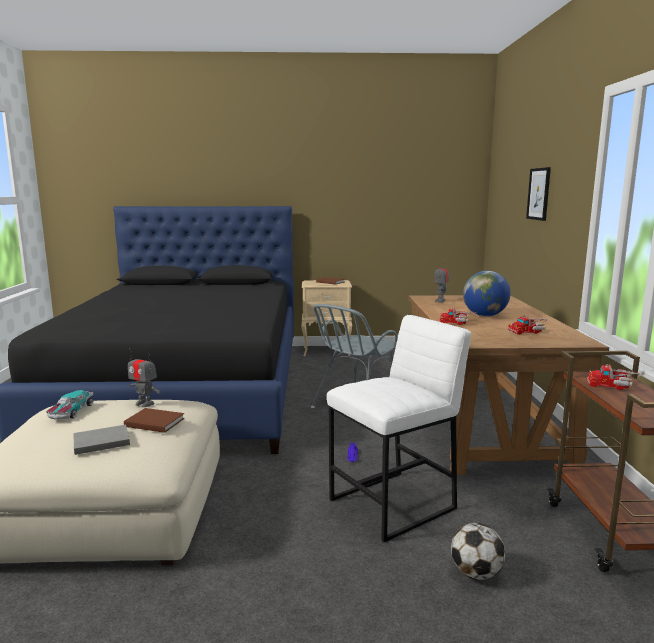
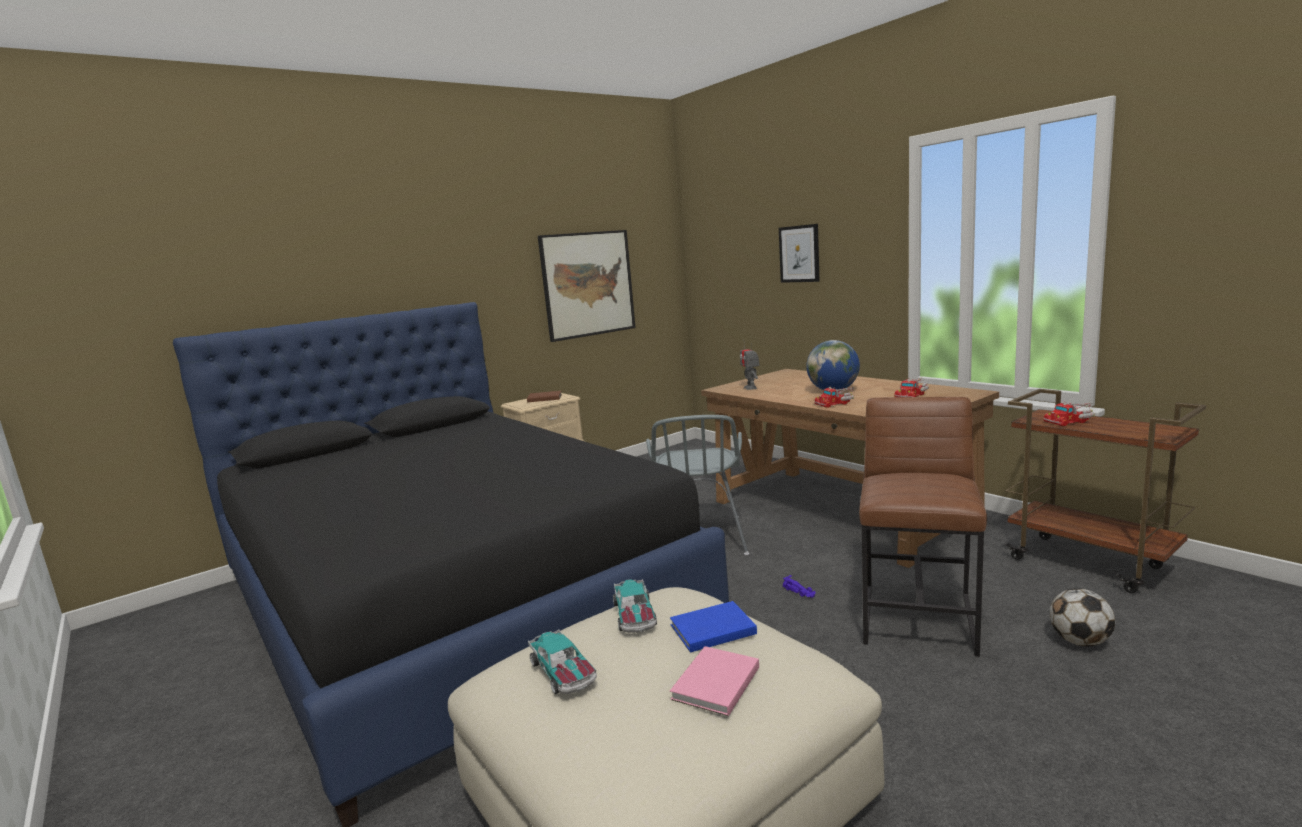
camera: 35 degrees left, 0 degrees up
(100, 442) = (713, 684): grey book -> pink book
(144, 403) = (635, 616): toy robot -> toy car
(154, 422) = (710, 629): brown book -> blue book
(390, 203) = (587, 284): none -> picture
(394, 503) = (918, 617): white chair -> brown chair

